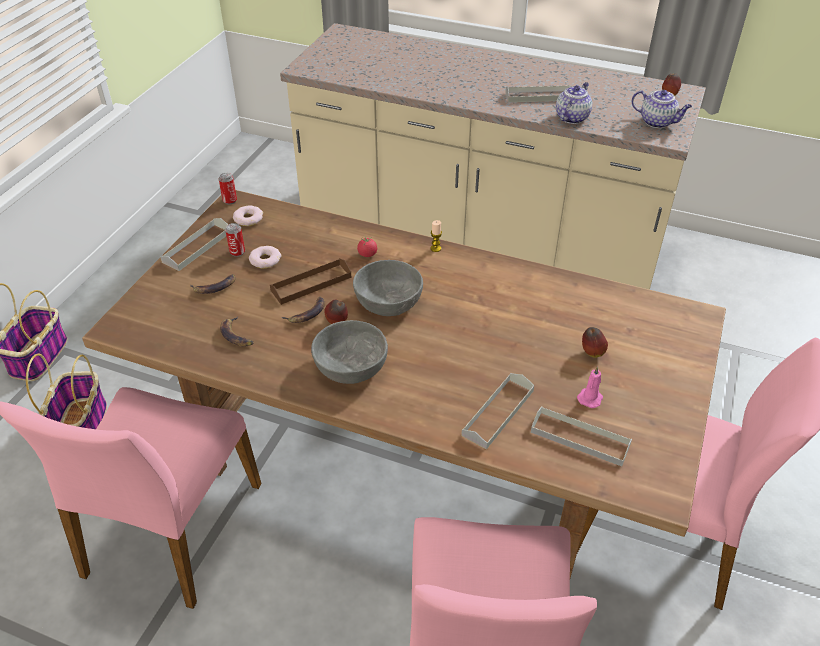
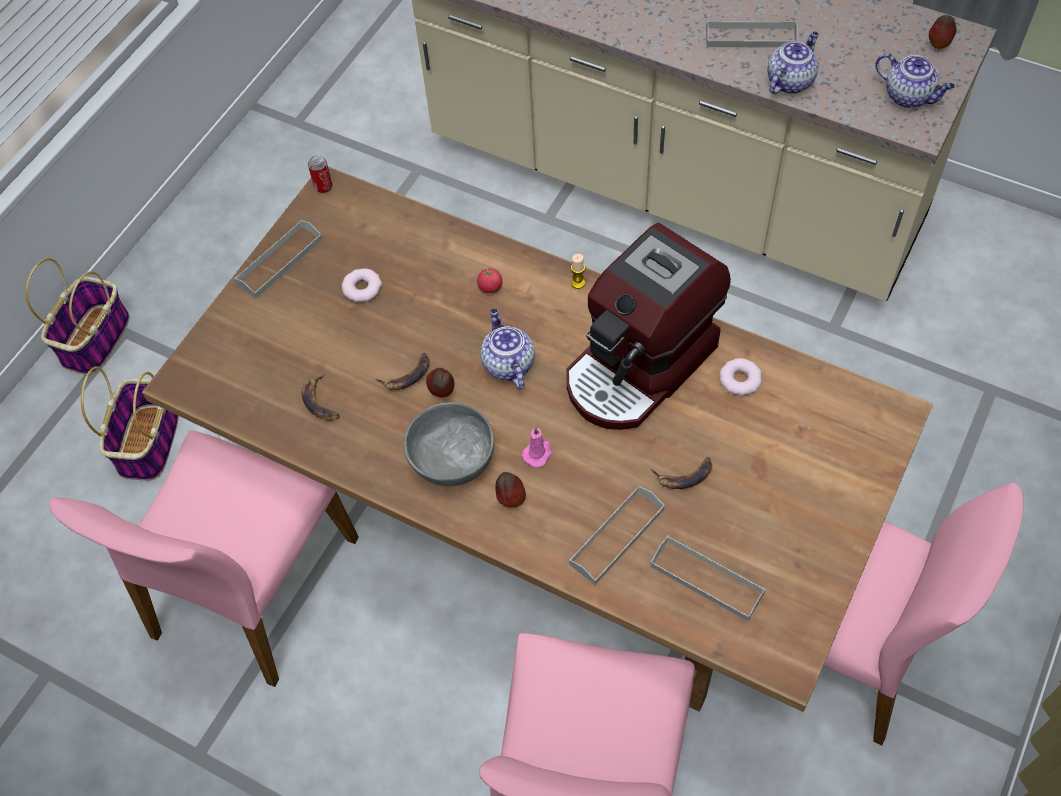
camera: 10 degrees right, 15 degrees up
(214, 287) = (298, 327): banana -> banana (684, 475)
(237, 252) = (328, 273): can -> none
(248, 218) = (345, 218): donut -> donut (740, 379)
(311, 284) = (416, 329): brown tray -> none
(388, 301) = (507, 364): grey bowl -> teapot
(494, 298) = (640, 367): none -> coffee machine
(590, 397) = (731, 524): pink candle -> pink candle (538, 453)
(591, 353) = (746, 460): apple -> apple (510, 498)

